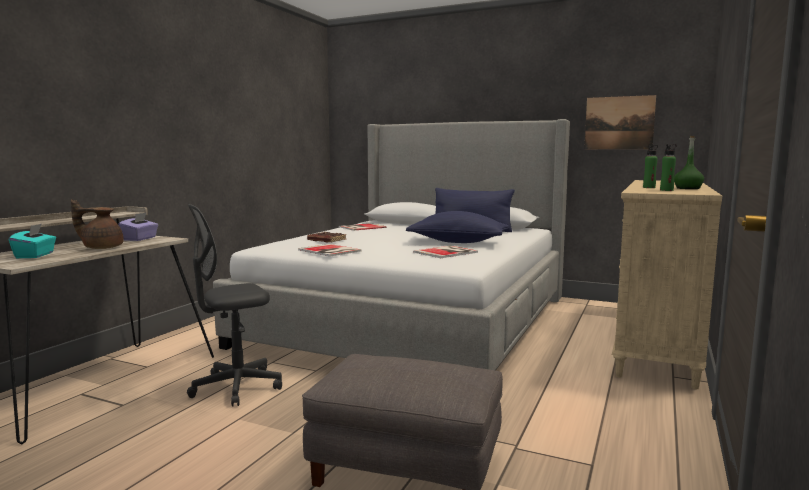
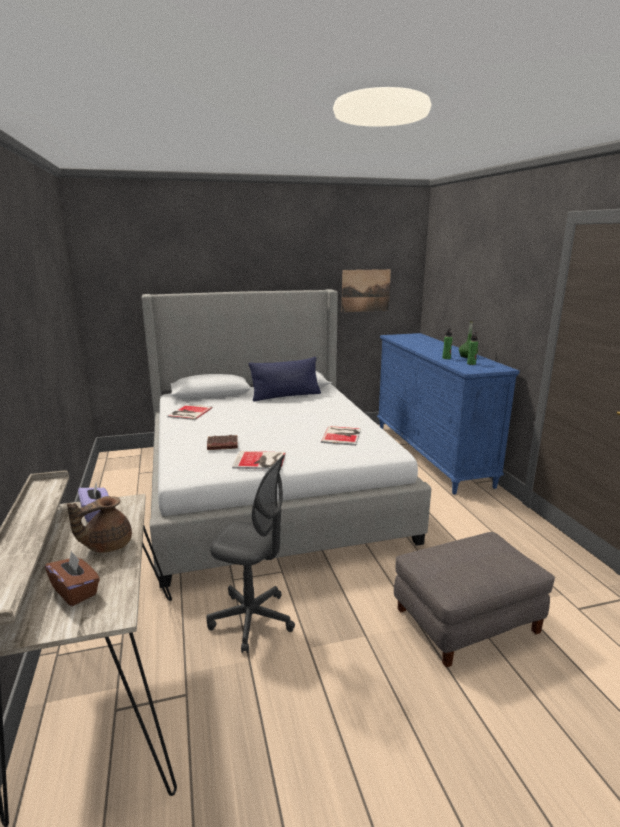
camera: 40 degrees left, 10 degrees up
(35, 255) = (75, 591): turquoise tissue box -> brown tissue box
(236, 387) = (252, 620): grey office chair -> grey office chair turned 90 degrees counterclockwise
(458, 242) = (317, 418): blue pillow -> none
(656, 340) = (430, 454): beige dresser -> blue dresser

